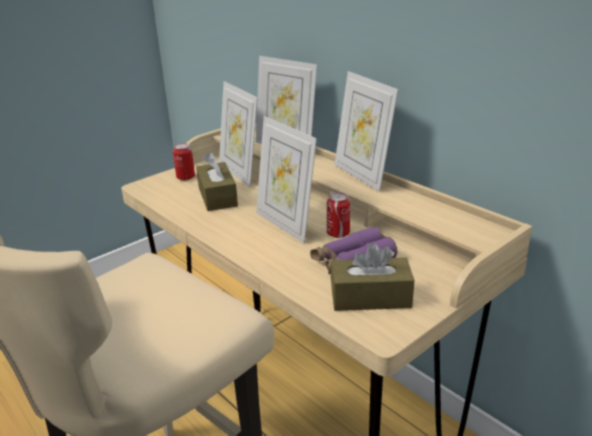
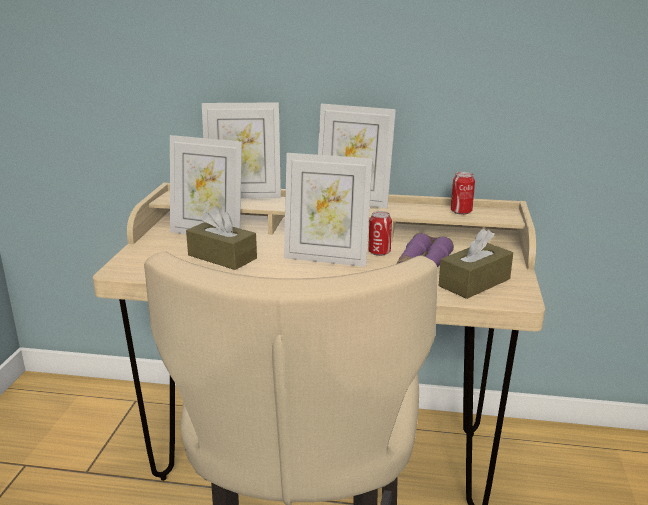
camera: 40 degrees left, 5 degrees down
(185, 177) = (156, 251): can -> can (461, 211)

